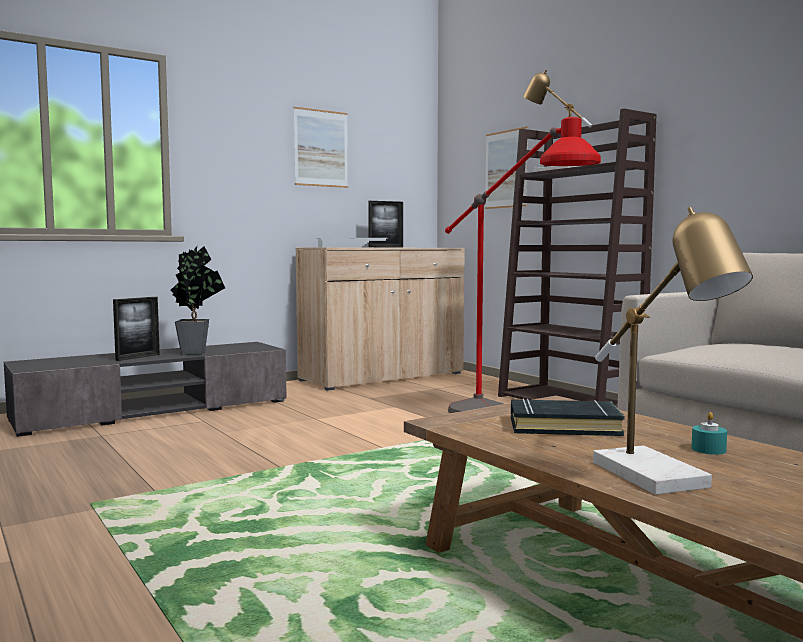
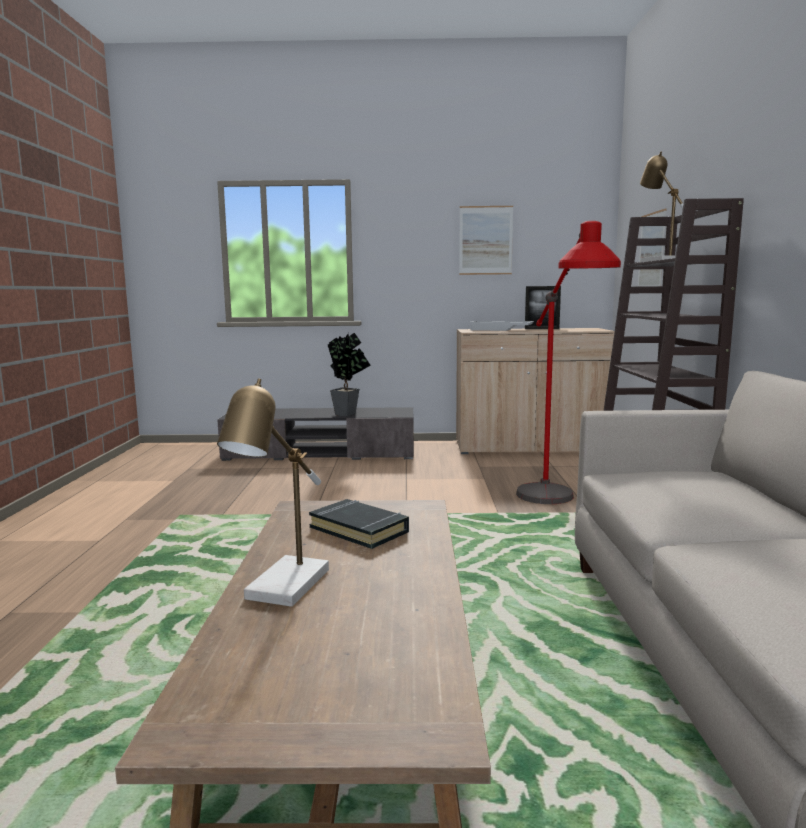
camera: 35 degrees right, 5 degrees up
(138, 357) = (305, 414): picture frame -> none
(708, 449) = (393, 577): turquoise candle -> none

